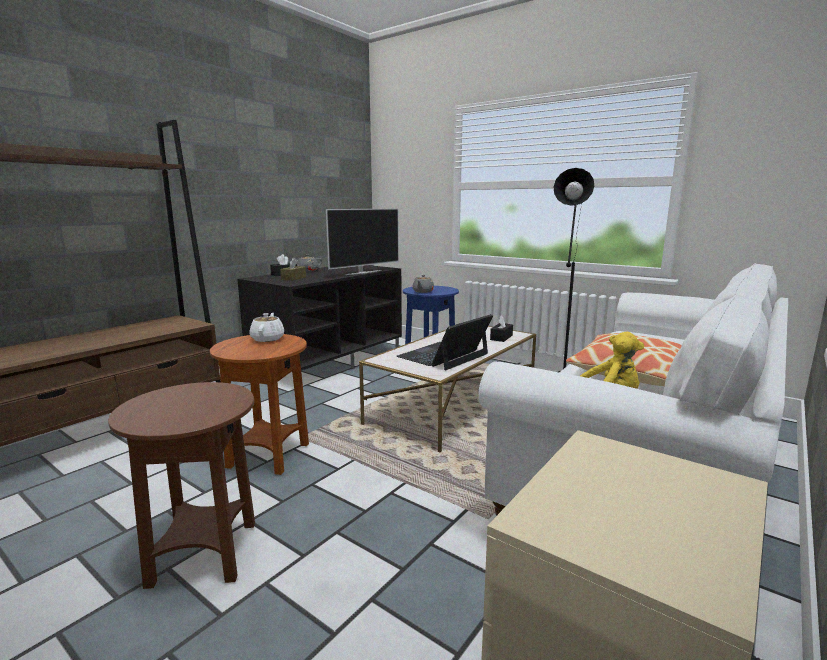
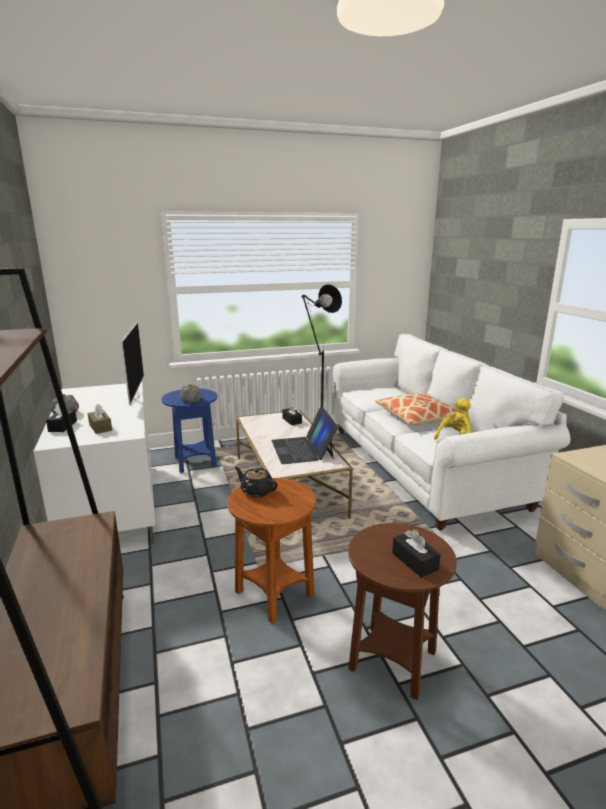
camera: 55 degrees left, 5 degrees up
(167, 413) = (414, 561): none -> black tissue box
(268, 339) = (256, 491): white teapot -> black teapot
(329, 361) = (110, 504): black tv stand -> white tv stand

